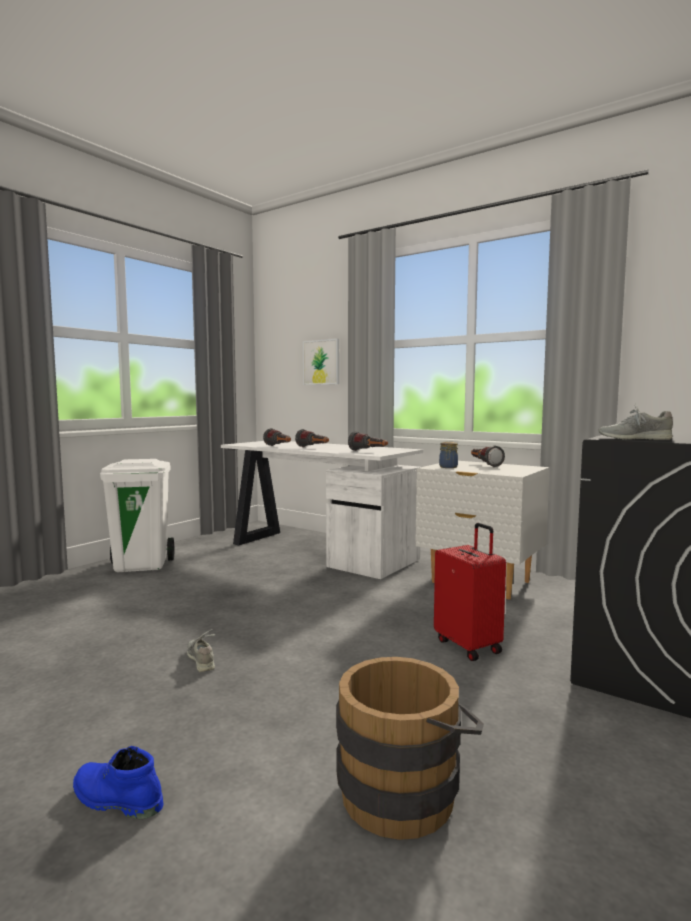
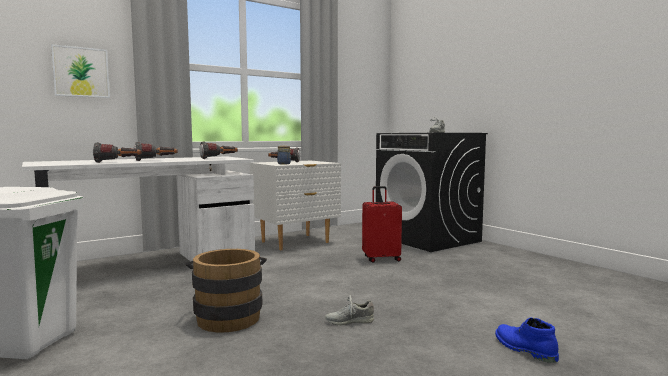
camera: 70 degrees left, 0 degrees up
(115, 800) = (524, 349): blue boot -> blue boot turned 105 degrees clockwise
(406, 789) = (509, 288): brown bucket -> brown bucket (228, 316)

